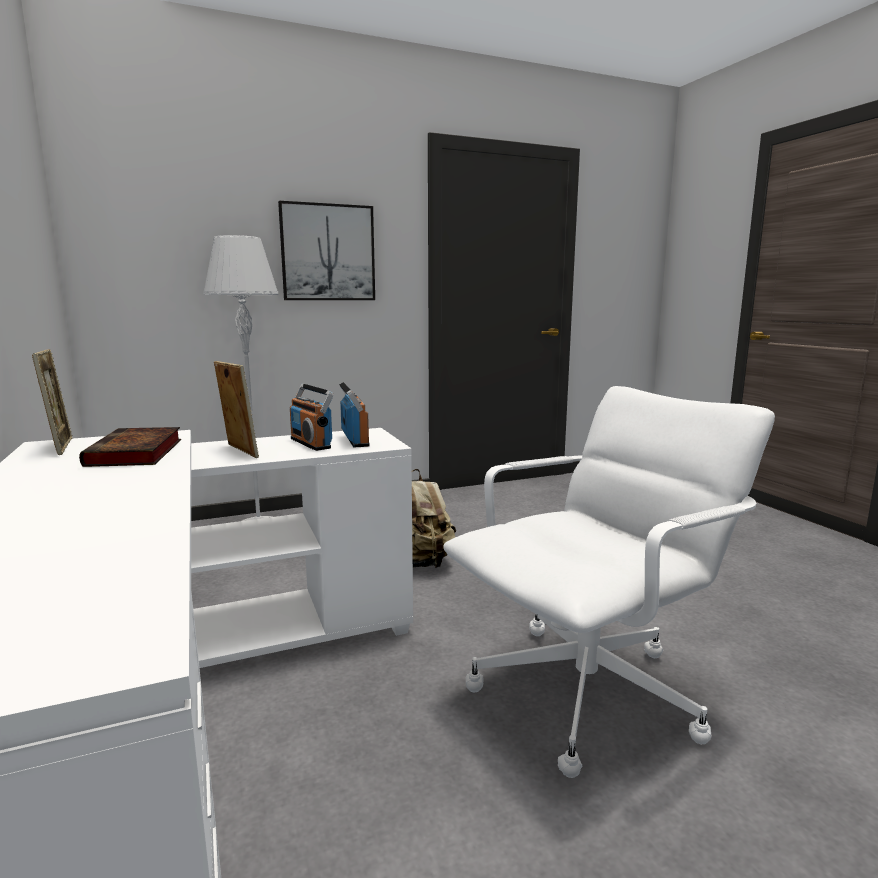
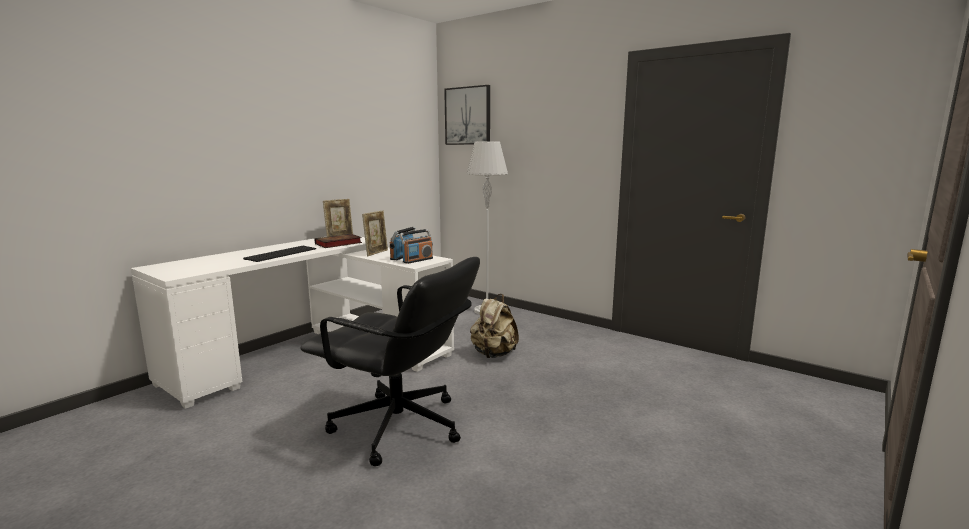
camera: 60 degrees right, 0 degrees up
(114, 500) = (281, 253): none -> keyboard
(328, 253) = (553, 146): picture -> picture (468, 116)
(589, 693) = (399, 427): white office chair -> black office chair

